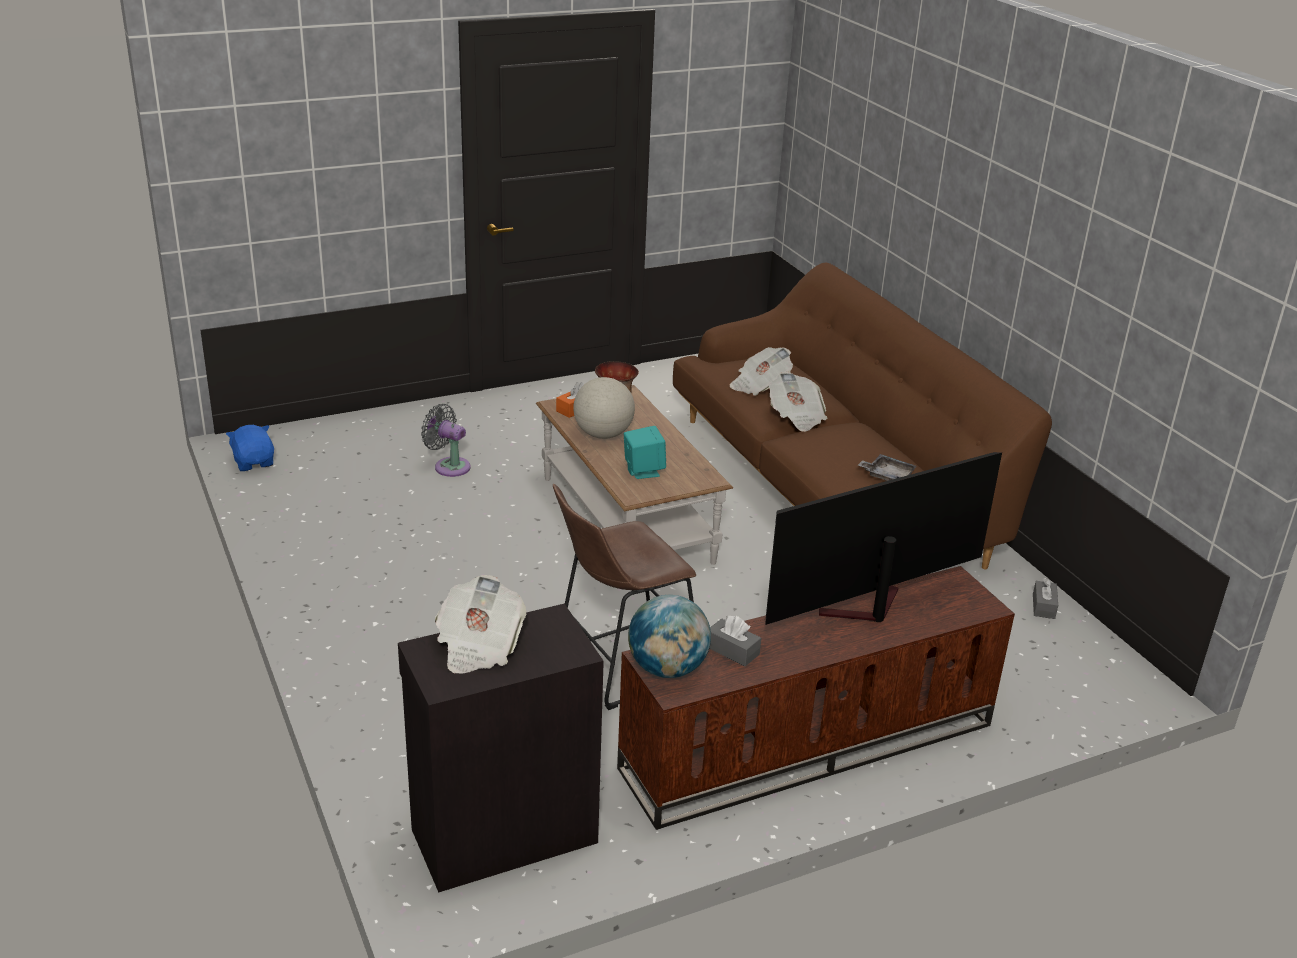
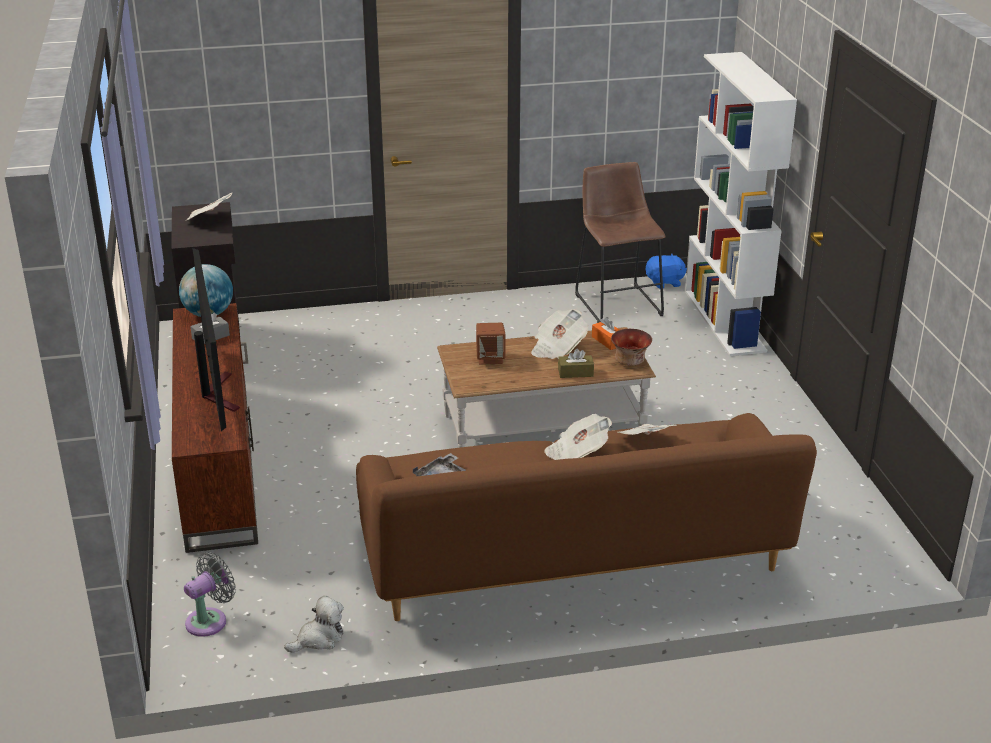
camera: 105 degrees right, 0 degrees up
(356, 424) = (725, 321): none -> white bookcase
(449, 466) = (648, 356): grey fan -> grey fan (210, 620)
(603, 434) = (557, 348): globe -> newspaper
(620, 666) = (346, 401): brown stool -> brown stool (617, 302)
(643, 471) = (490, 358): turquoise speaker -> brown speaker
(651, 422) = (575, 373): none -> brown tissue box
(1043, 606) = (319, 638): grey tissue box -> plush toy

